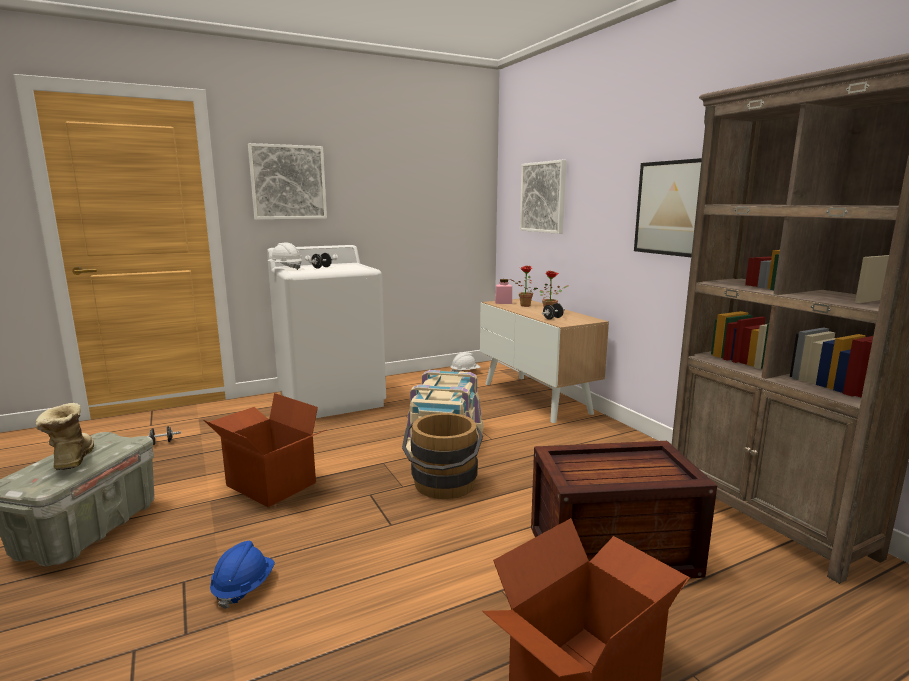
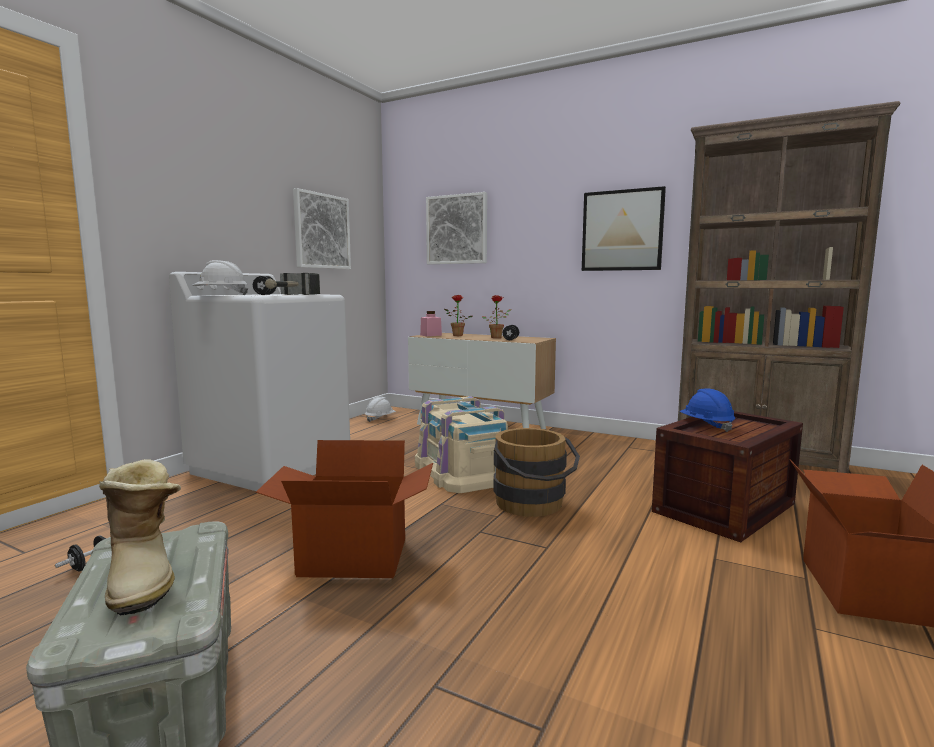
camera: 35 degrees left, 5 degrees down
(70, 460) = (146, 577): boot -> boot turned 150 degrees counterclockwise
(243, 587) = (515, 656): blue hard hat -> blue hard hat (706, 426)
(288, 182) = (189, 187): picture -> picture (321, 231)
(329, 270) = (289, 295): none -> hammer

